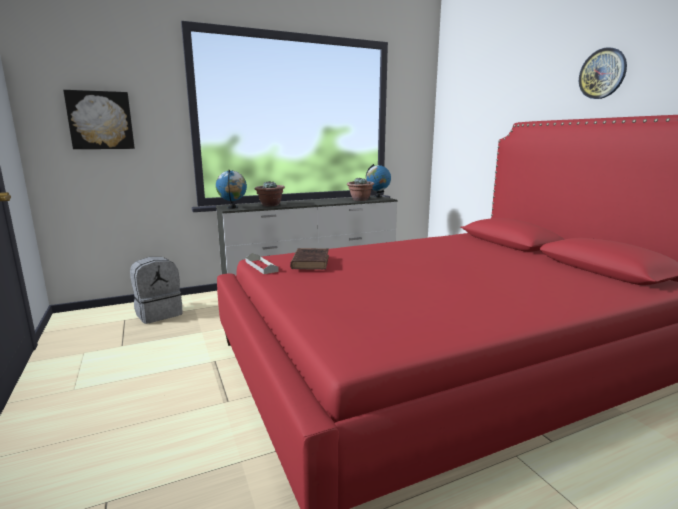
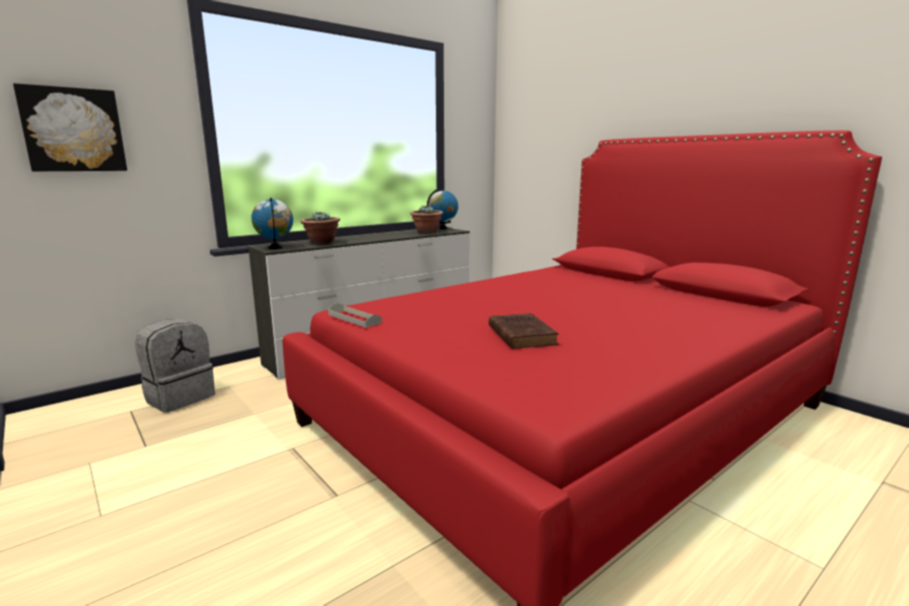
camera: 15 degrees left, 0 degrees up
(310, 261) = (413, 308): brown book -> brown book (520, 334)
(602, 73) = (696, 88): wall clock -> none

